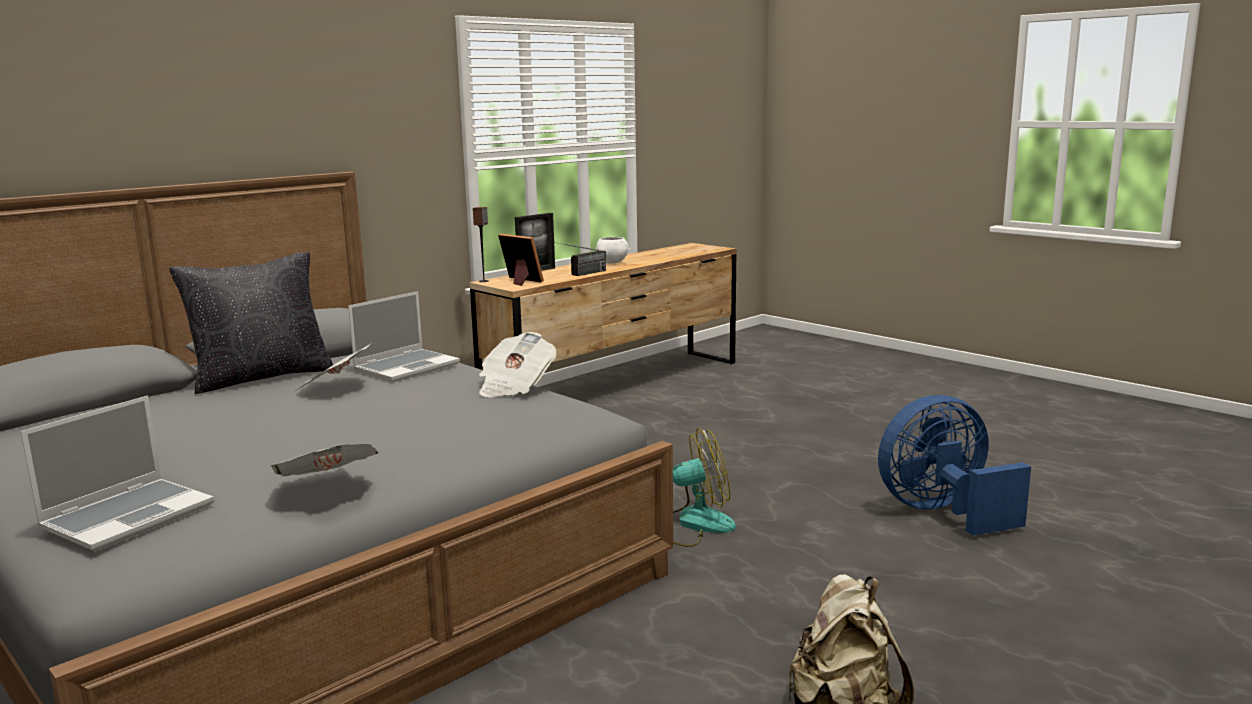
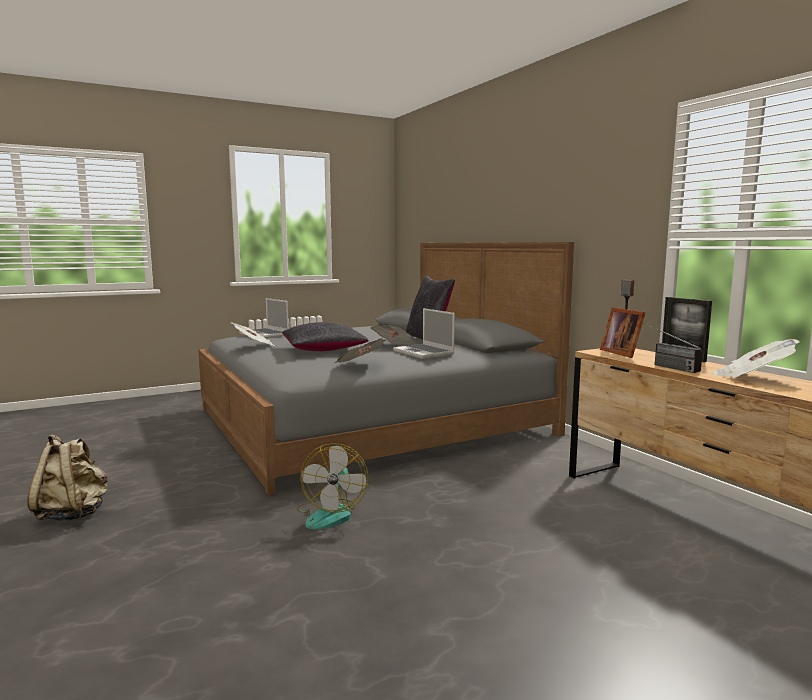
camera: 105 degrees right, 5 degrees down
(381, 424) = (323, 350): none -> black pillow
(520, 281) = (622, 353): picture frame -> picture frame turned 105 degrees clockwise
(612, 263) = (752, 377): white bowl -> newspaper
(943, 512) = (230, 655): blue fan -> none

